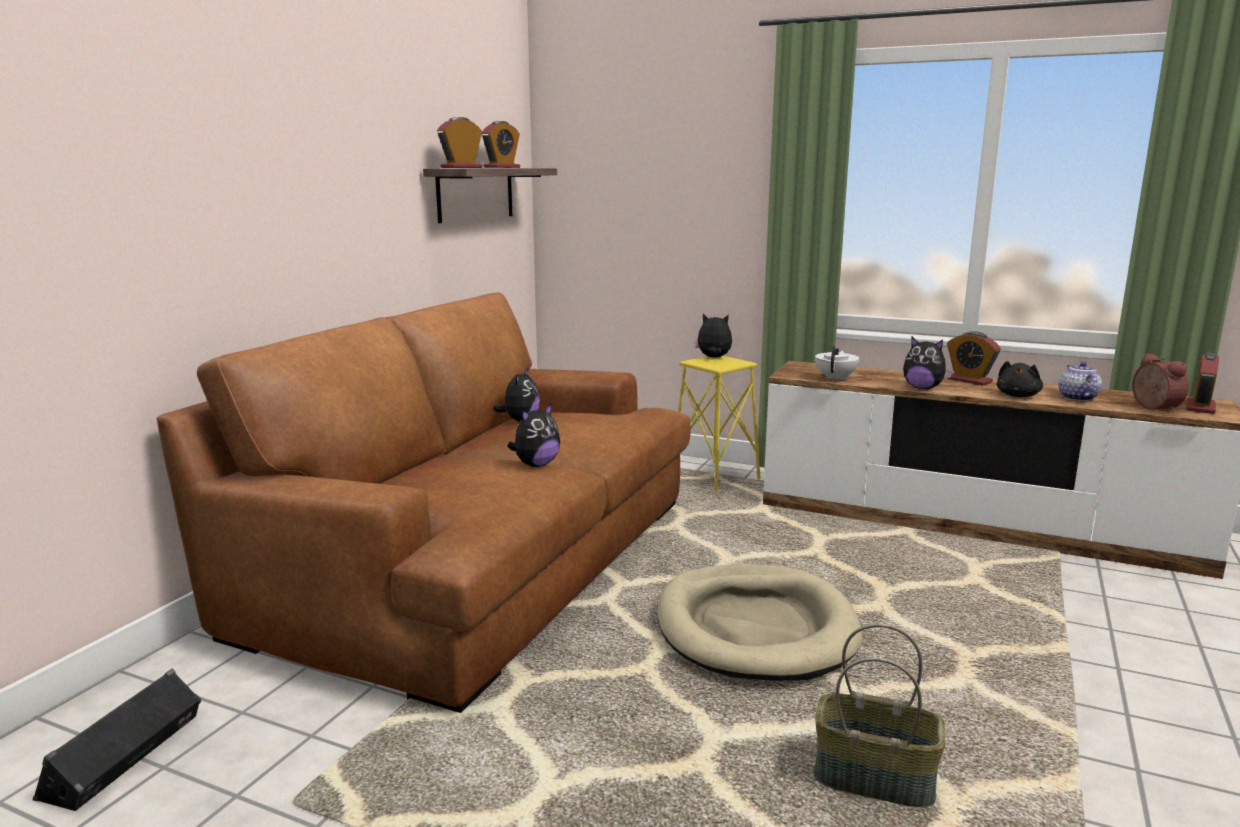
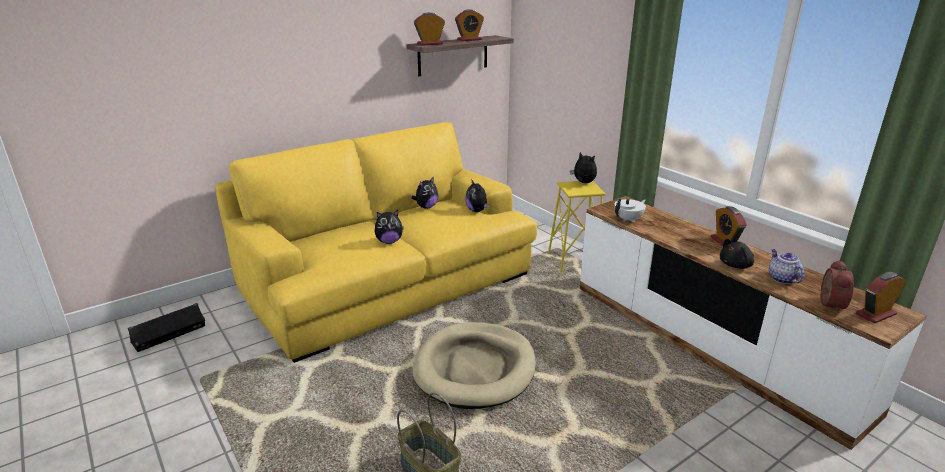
camera: 30 degrees right, 10 degrees up
(478, 560) = (386, 281): brown sofa -> yellow sofa
(923, 388) = (676, 242): plush toy -> plush toy (477, 211)
(1076, 398) = (782, 278): teapot -> teapot turned 45 degrees counterclockwise

